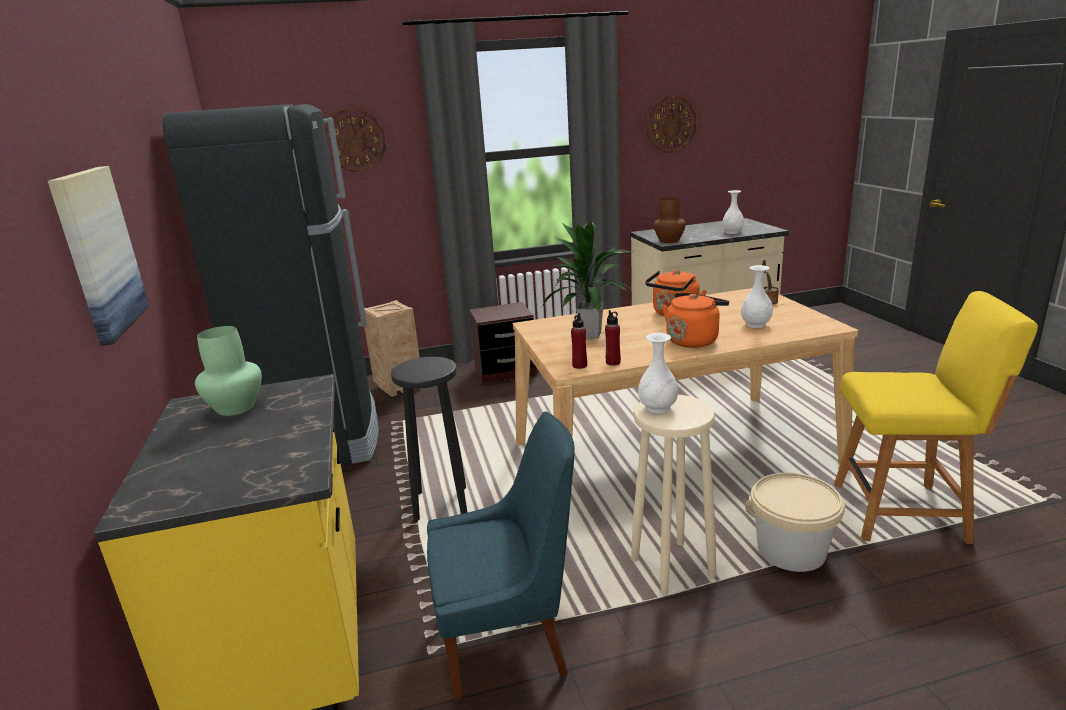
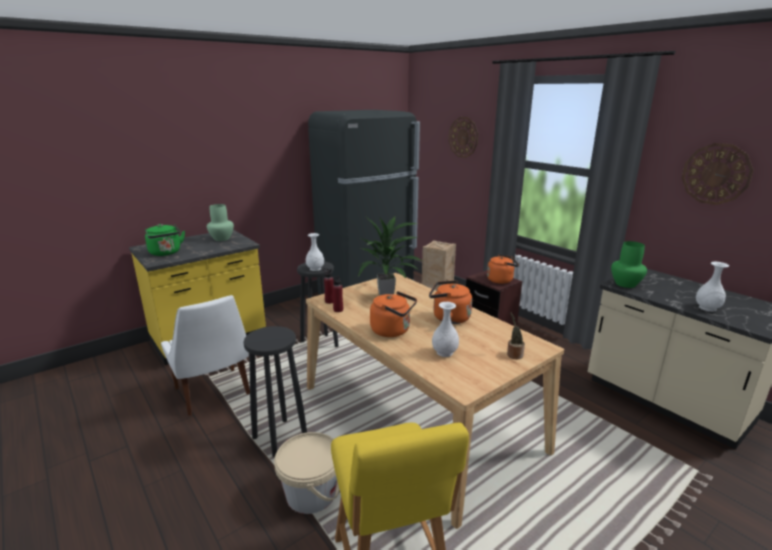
camera: 65 degrees right, 0 degrees up
(99, 252) = (203, 163): picture -> none
(248, 468) = (166, 253): none -> green kettle
(508, 309) = (501, 280): none -> orange kettle
(508, 640) = (213, 392): blue chair -> white chair
(658, 408) = (271, 332): white vase -> white vase (315, 269)
(669, 241) = (625, 284): brown vase -> green vase
(671, 567) = (279, 437): beige stool -> black stool

